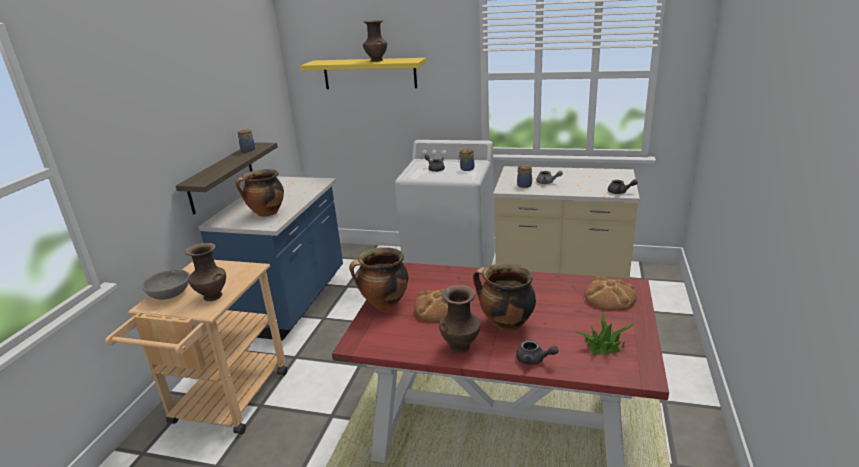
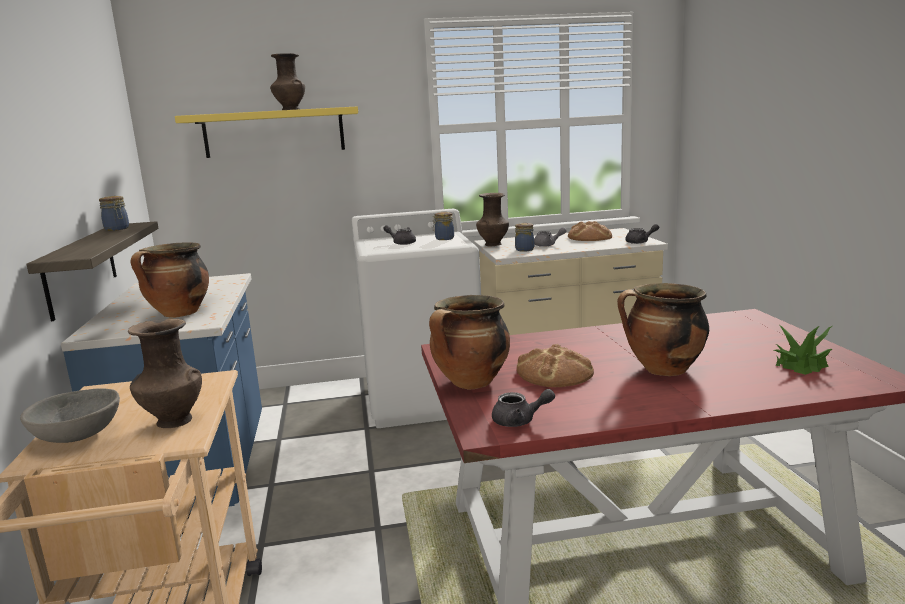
camera: 25 degrees left, 10 degrees down
(461, 346) = (640, 401): brown vase -> brown vase (493, 244)
(534, 360) = (749, 393): grey teapot -> grey teapot (519, 421)
(609, 297) = (740, 327): bread -> bread (589, 237)

